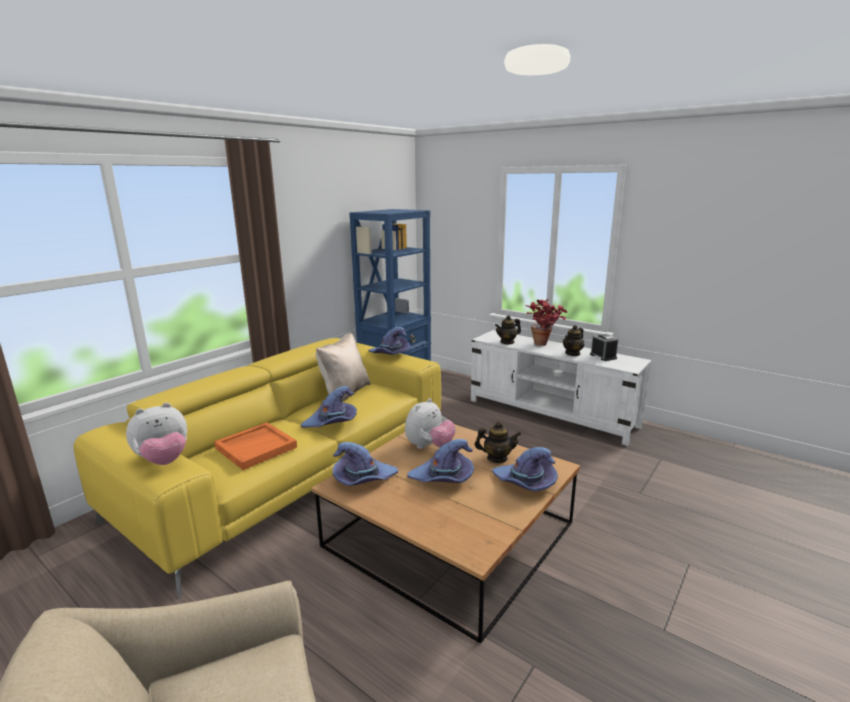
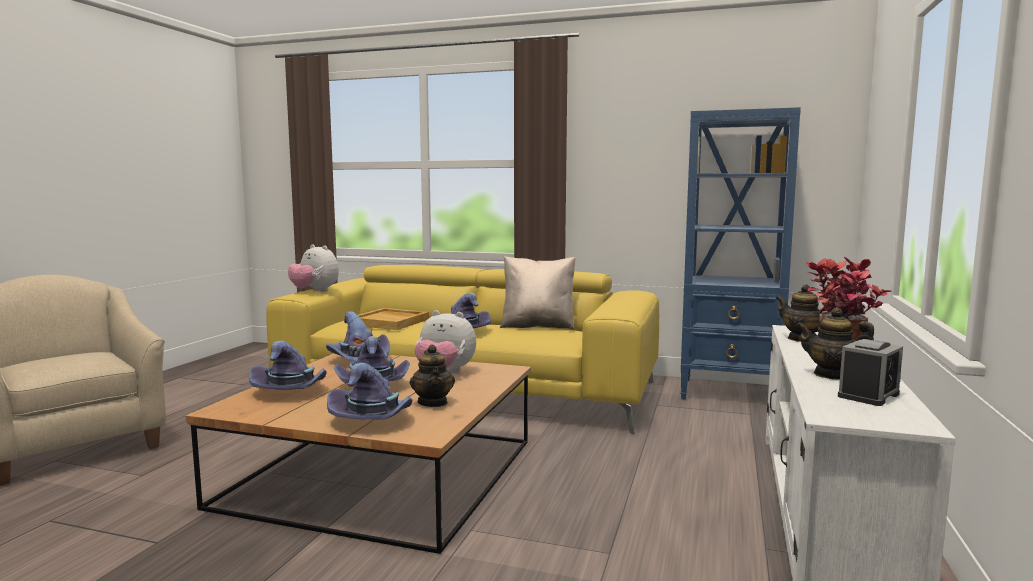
camera: 70 degrees right, 10 degrees down
(256, 447) = (390, 322): orange tray -> beige tray
(390, 354) = (622, 303): purple hat -> purple hat (291, 391)

